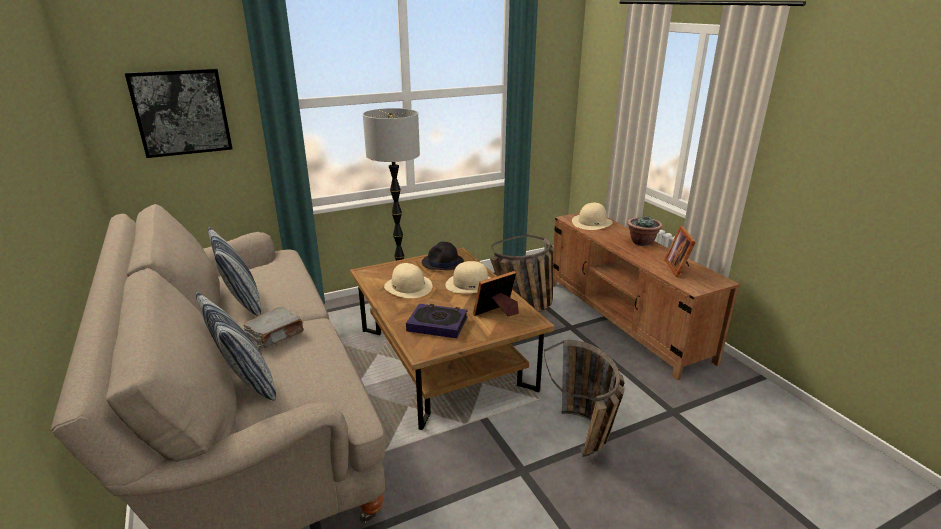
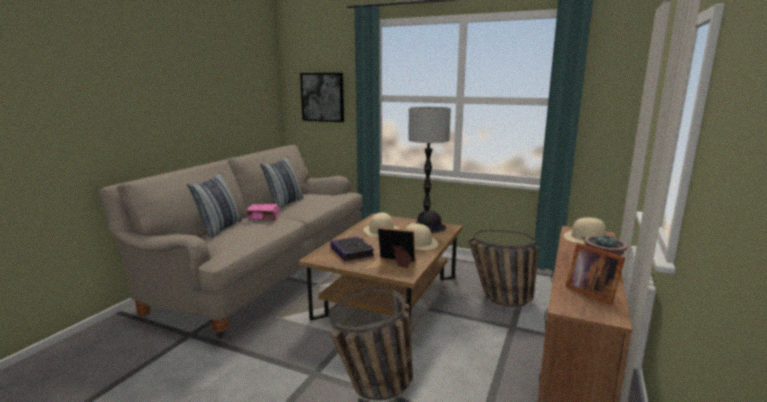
camera: 50 degrees right, 10 degrees down
(276, 335) = (264, 218): grey book -> pink book
(679, 268) = (591, 291): picture frame -> picture frame turned 90 degrees counterclockwise

